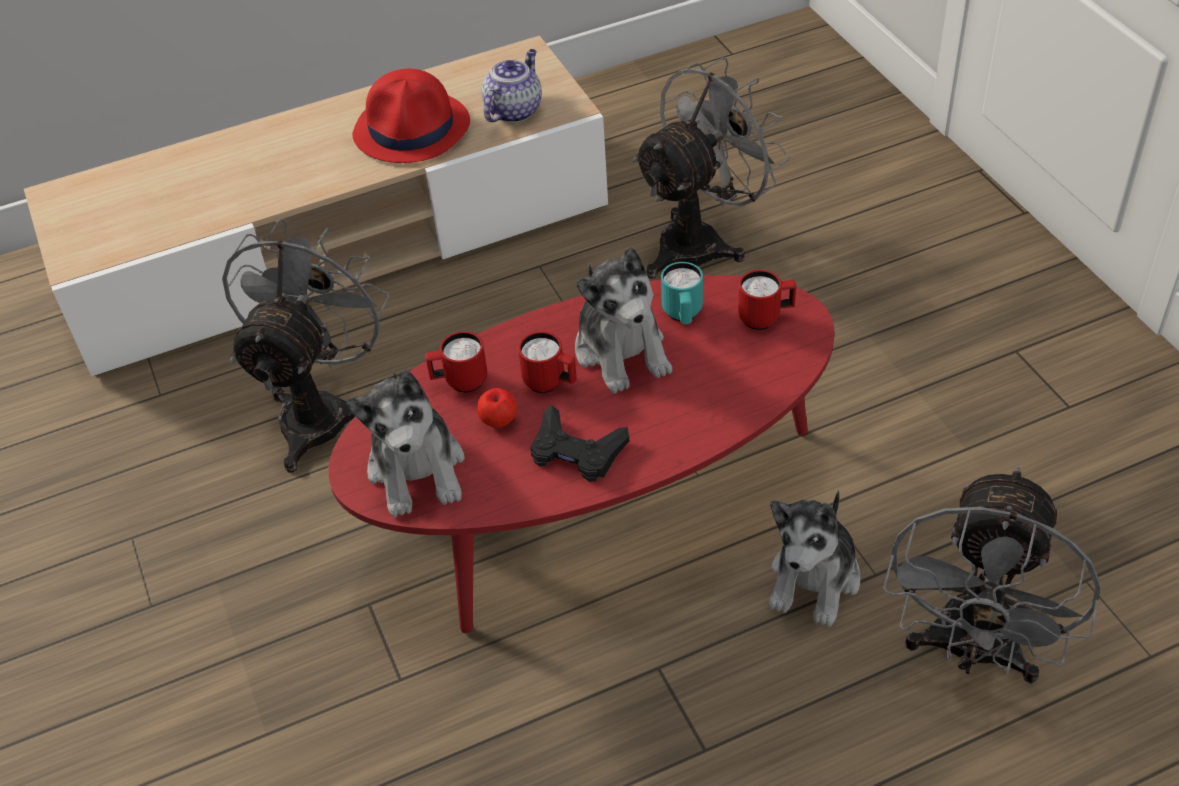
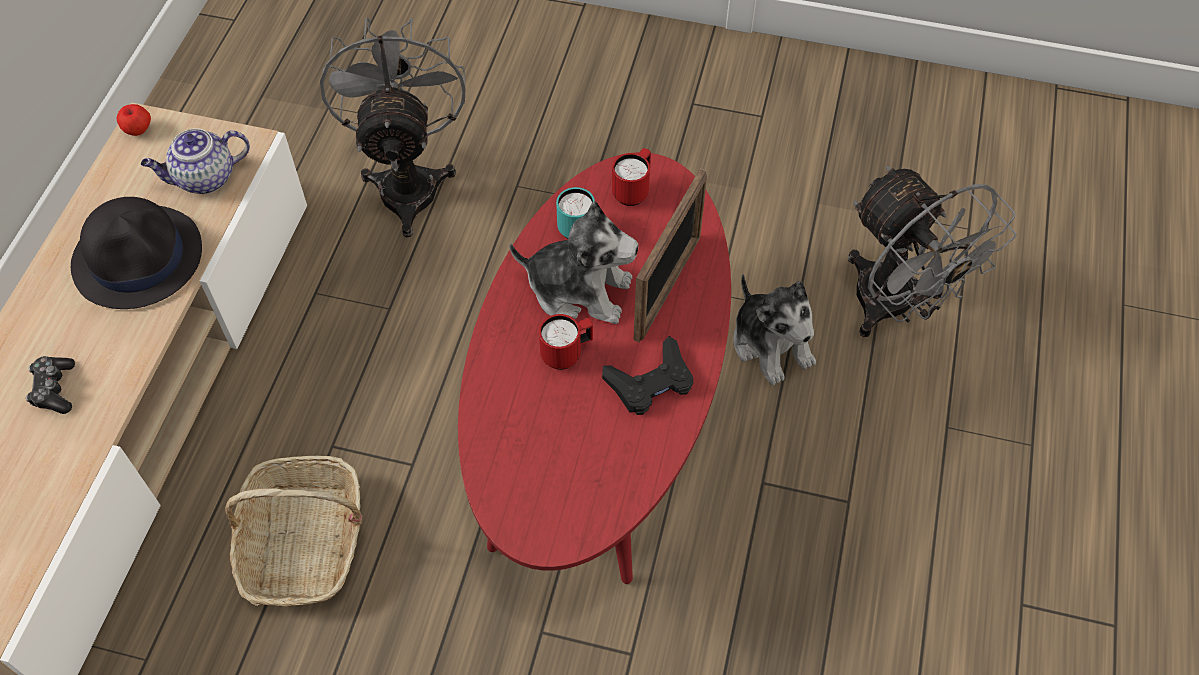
camera: 55 degrees left, 10 degrees up
(268, 168) = (54, 389): none -> game controller
(321, 410) = (304, 542): grey fan -> basket
(413, 129) = (139, 257): red hat -> black hat
(417, 469) = (570, 493): plush toy -> none
(459, 382) = (506, 409): red mug -> none
(499, 421) = (572, 410): apple -> apple (138, 130)
(514, 110) = (204, 179): teapot -> teapot turned 90 degrees counterclockwise
(688, 402) = (668, 287): none -> picture frame

